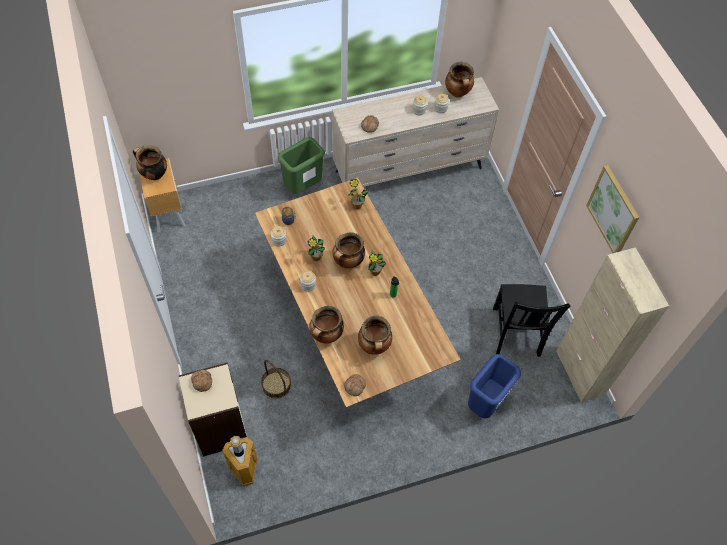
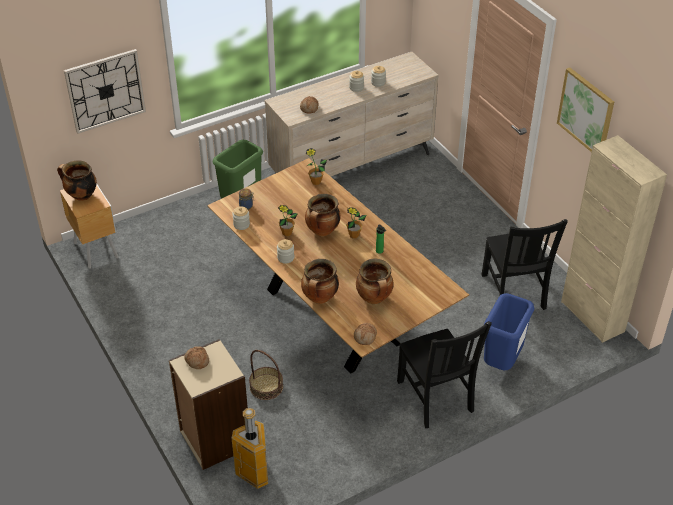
camera: 10 degrees left, 15 degrees down
(180, 90) = (105, 90): none -> wall clock
(418, 428) = (436, 398): none -> black chair
(458, 93) = (392, 67): cooking pot -> none

